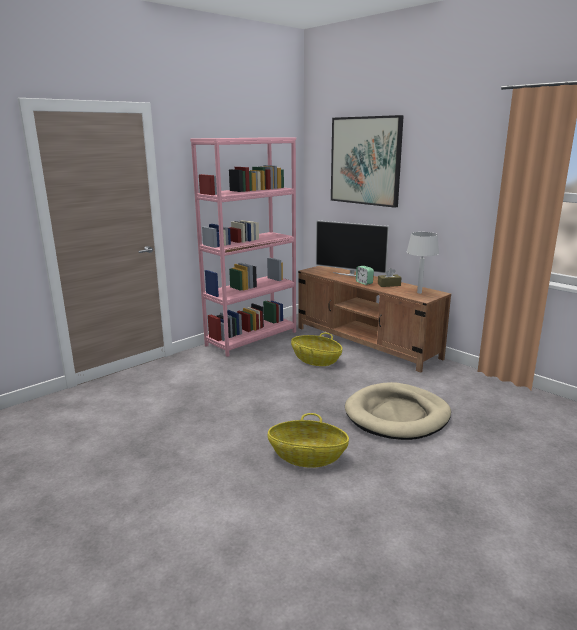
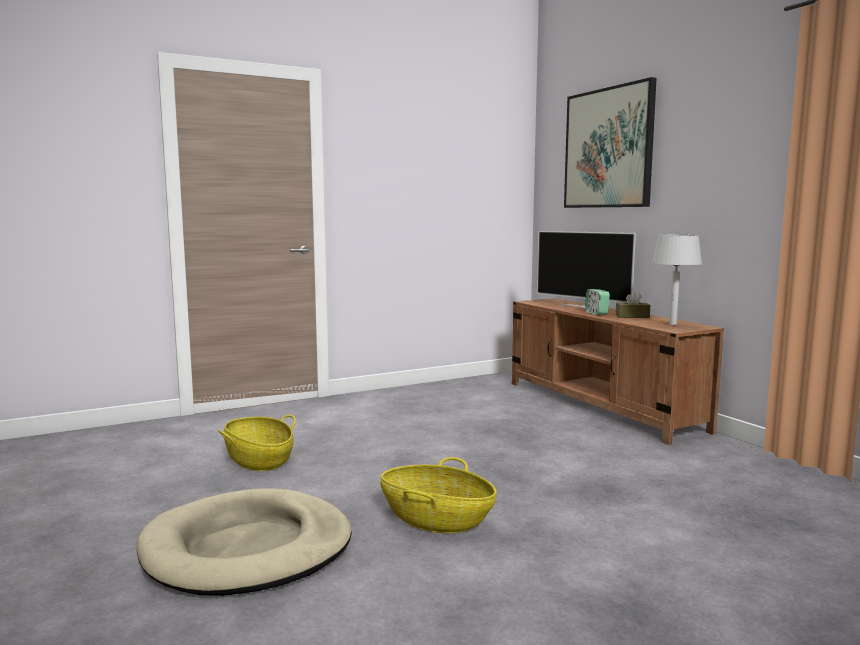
camera: 15 degrees right, 10 degrees down
(252, 338) = (441, 389): pink bookcase -> none
(316, 360) = (515, 417): basket -> basket (259, 460)
(397, 415) = (603, 489): beige dog bed -> beige dog bed (248, 549)

